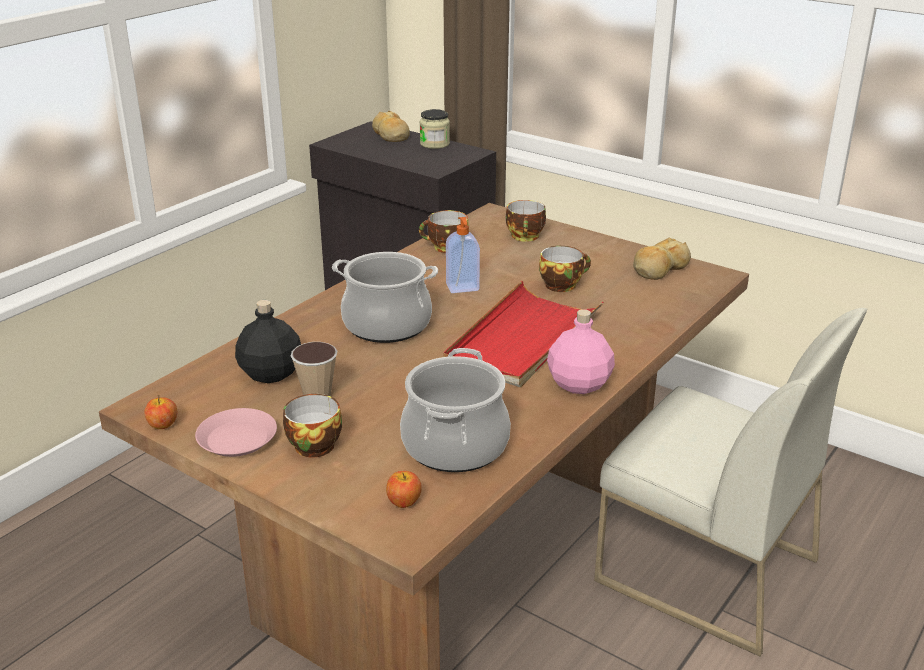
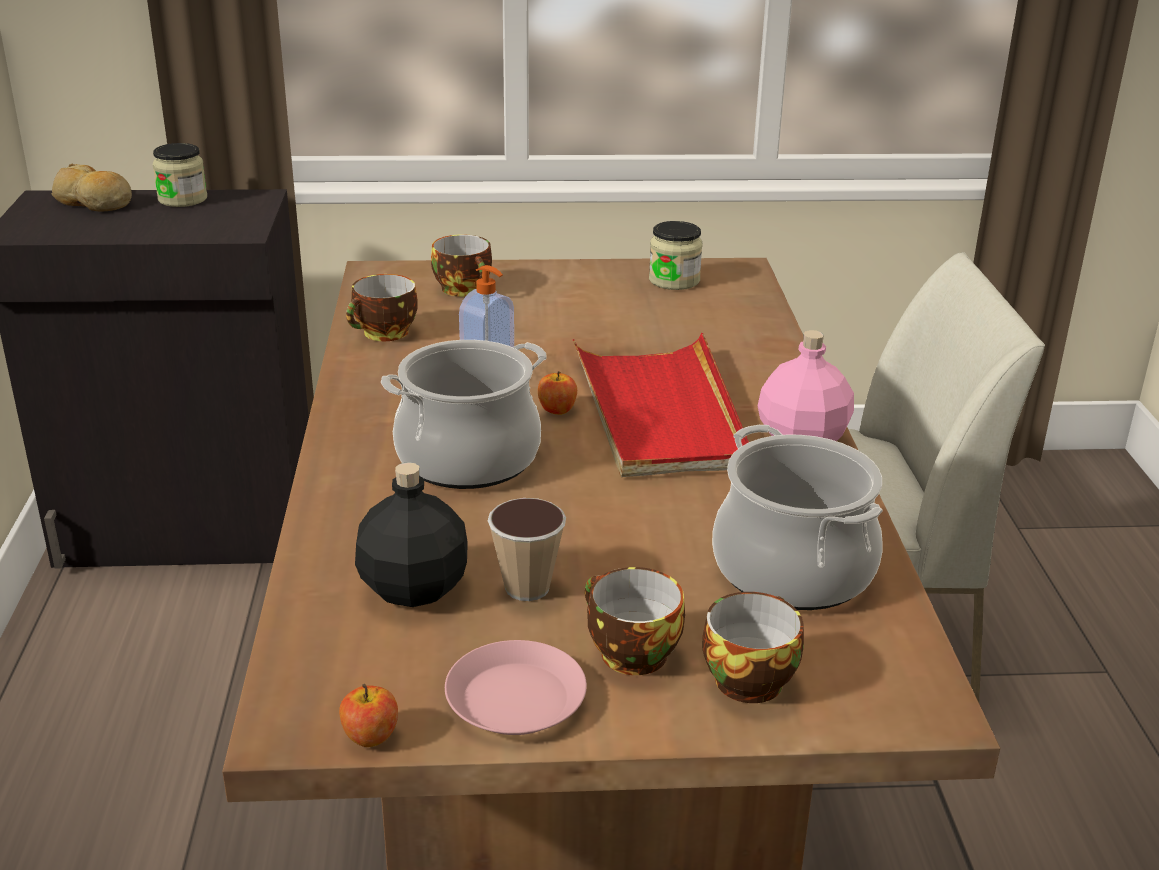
camera: 40 degrees left, 0 degrees up
(404, 502) = (850, 666): apple -> apple (557, 409)
(562, 284) = (599, 332): cup -> cup (748, 677)
(659, 269) = (674, 280): bread -> jar

